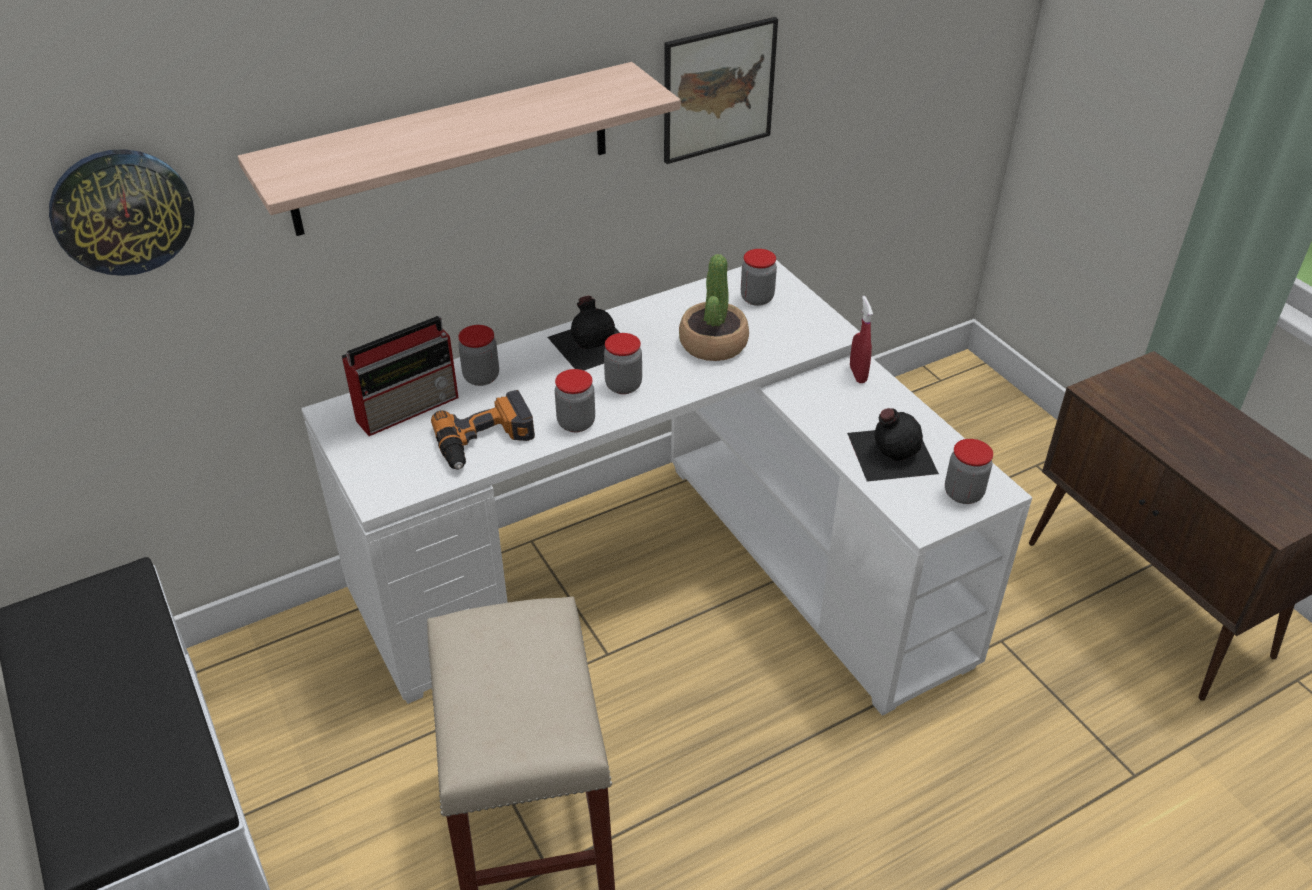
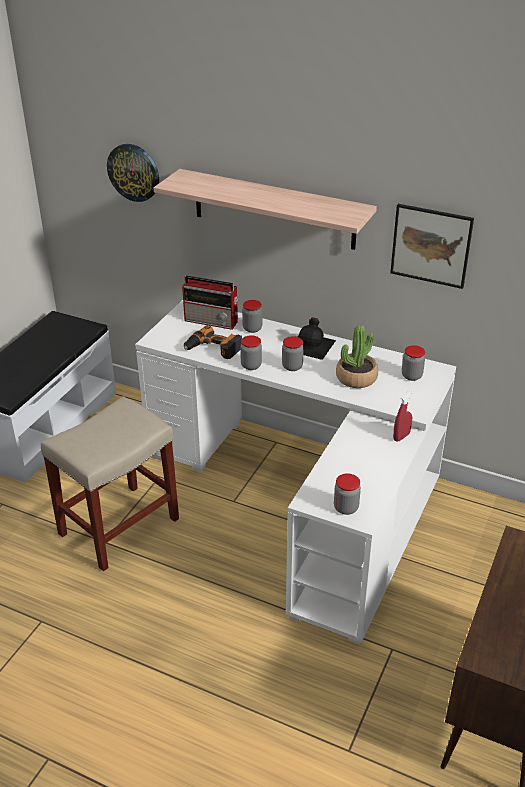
camera: 55 degrees right, 5 degrees down
(890, 452) = (350, 471): black bottle -> none

